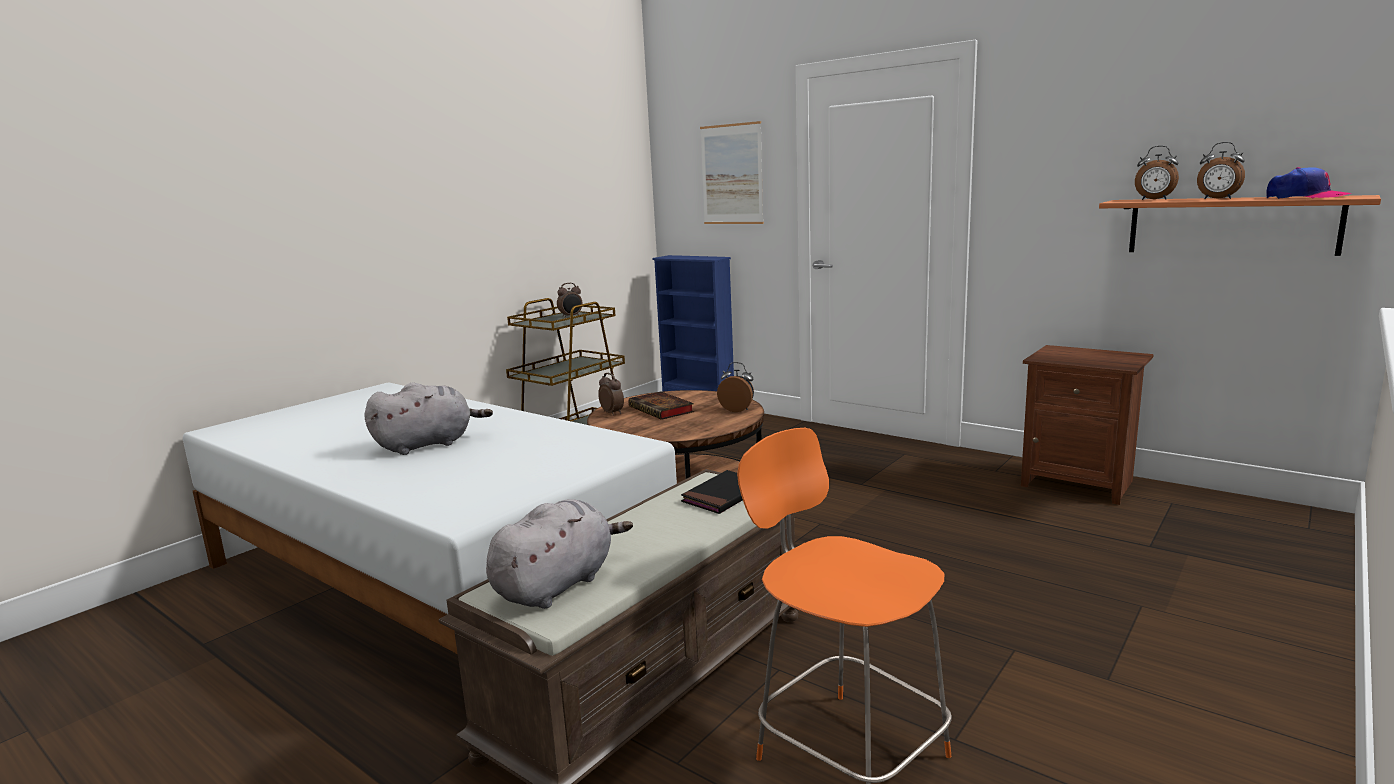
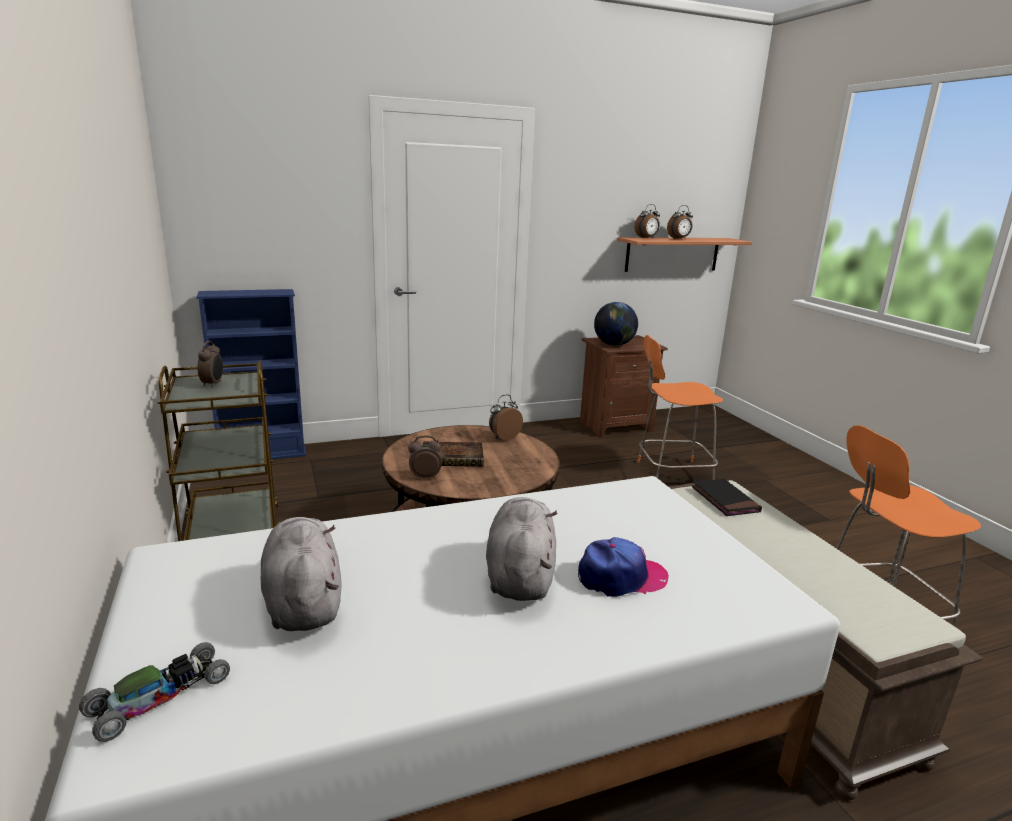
camera: 60 degrees left, 5 degrees up
(260, 421) = (160, 697): none -> toy car
(558, 584) = (868, 606): grey plush toy -> grey plush toy (303, 601)
(732, 174) = (289, 200): picture -> none
(1009, 544) = (671, 474): none -> orange stool
(1062, 356) = (614, 344): none -> globe
(1305, 197) = (715, 239): cap -> cap (621, 577)

